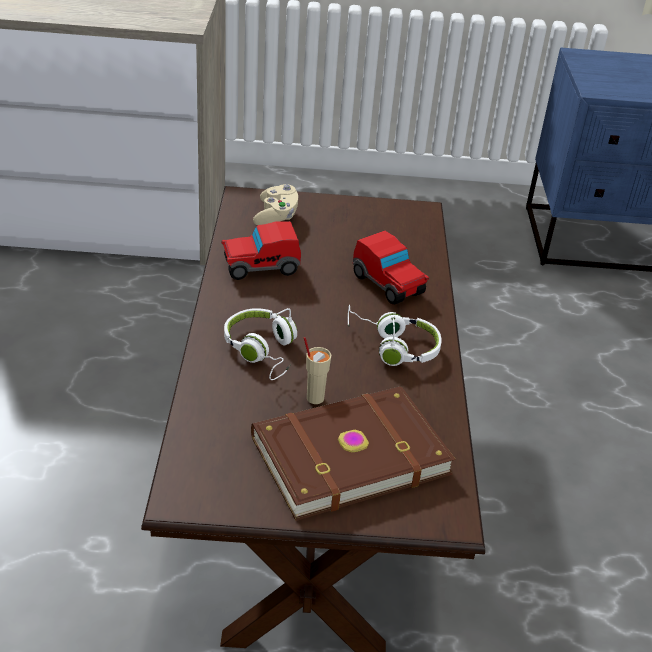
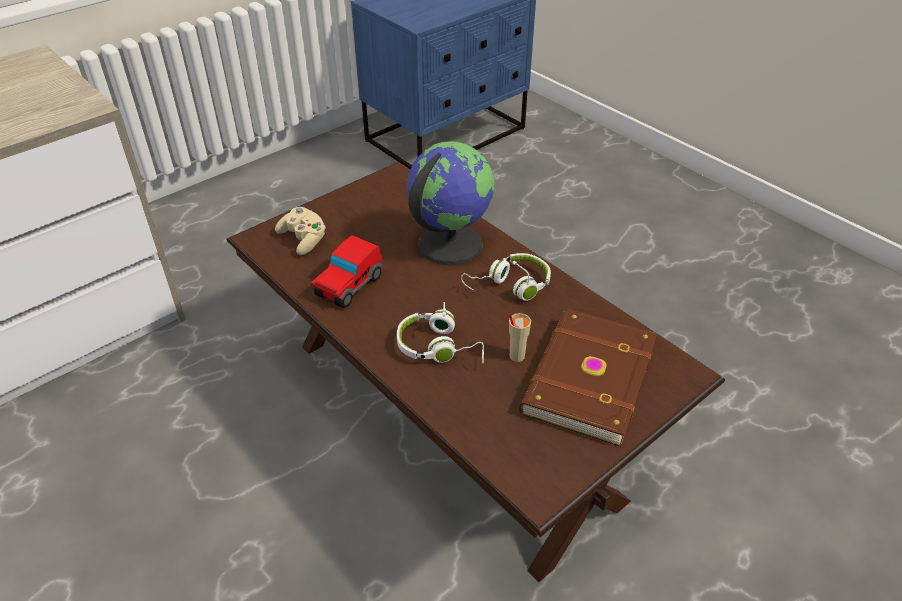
camera: 40 degrees left, 5 degrees up
(388, 285) = (449, 244): toy car -> globe

